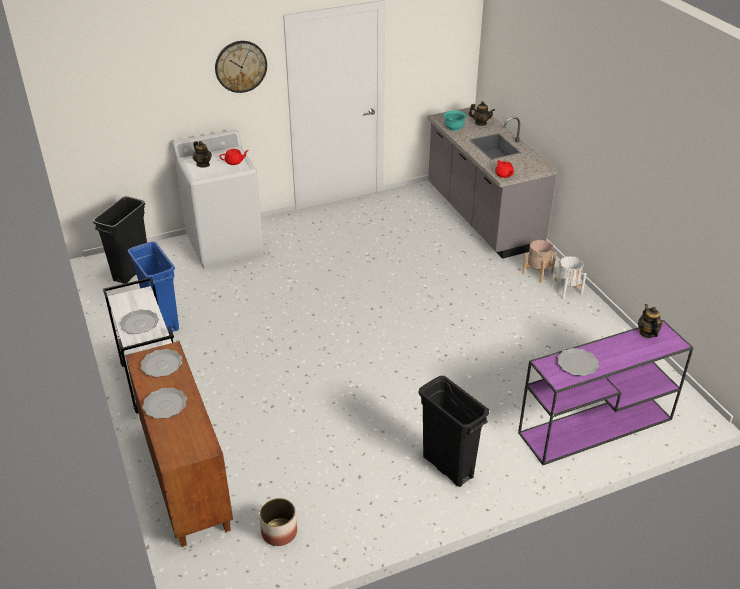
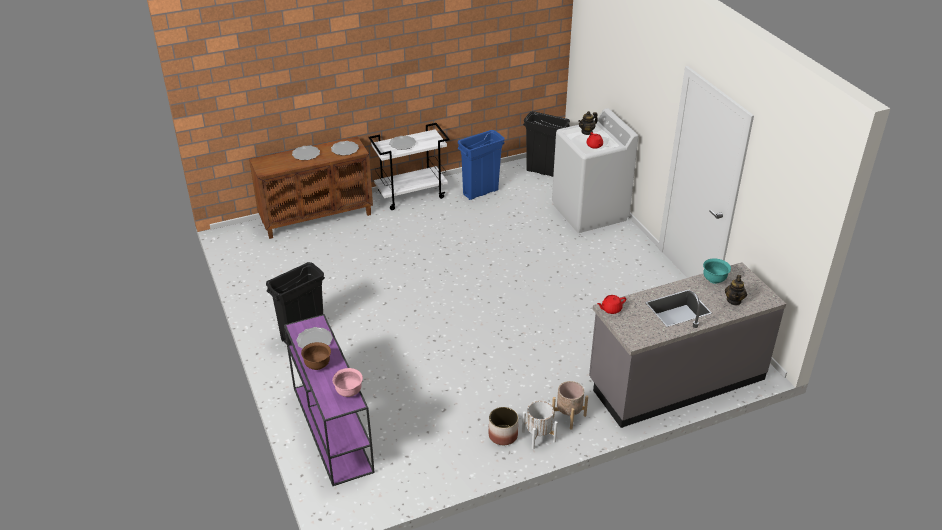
camera: 90 degrees right, 0 degrees up
(240, 66) = (654, 86): wall clock -> none
(279, 532) = (262, 258): planter -> planter (502, 435)
(616, 358) = (317, 365): none -> brown bowl
(647, 333) = (349, 392): teapot -> pink bowl

